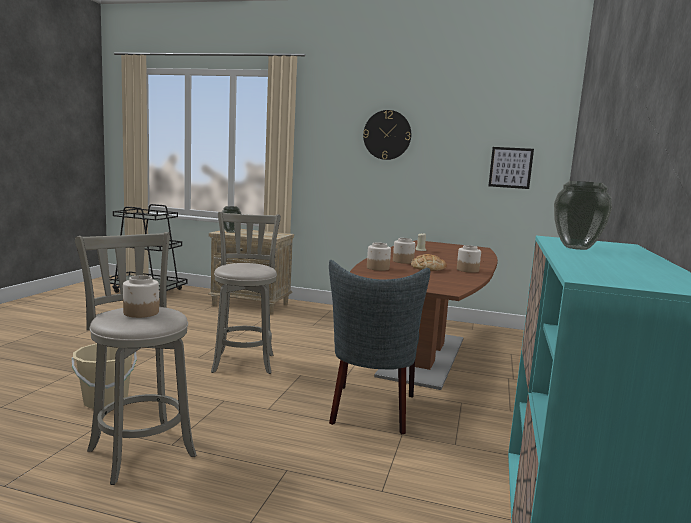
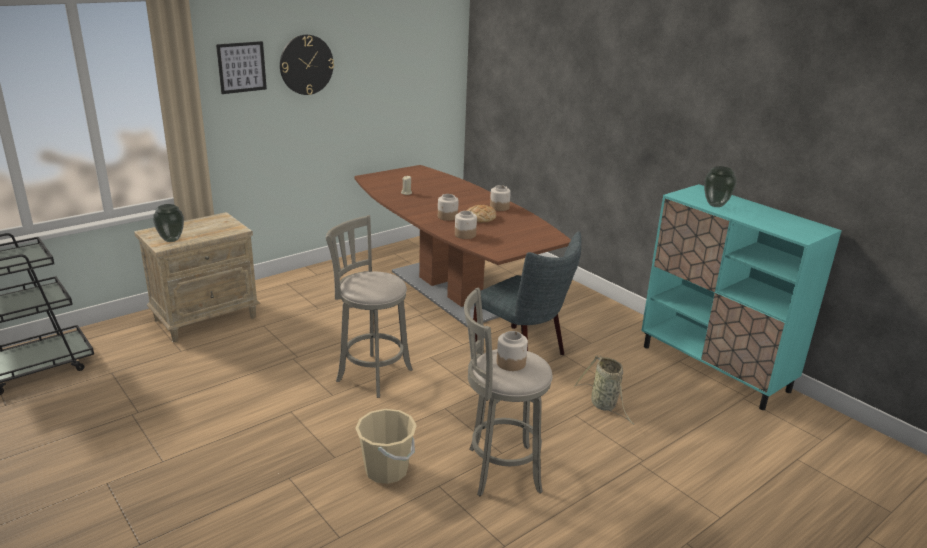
camera: 55 degrees left, 15 degrees up
(330, 486) = (605, 405): none -> basket
(510, 167) = (424, 81): picture -> picture (241, 67)

